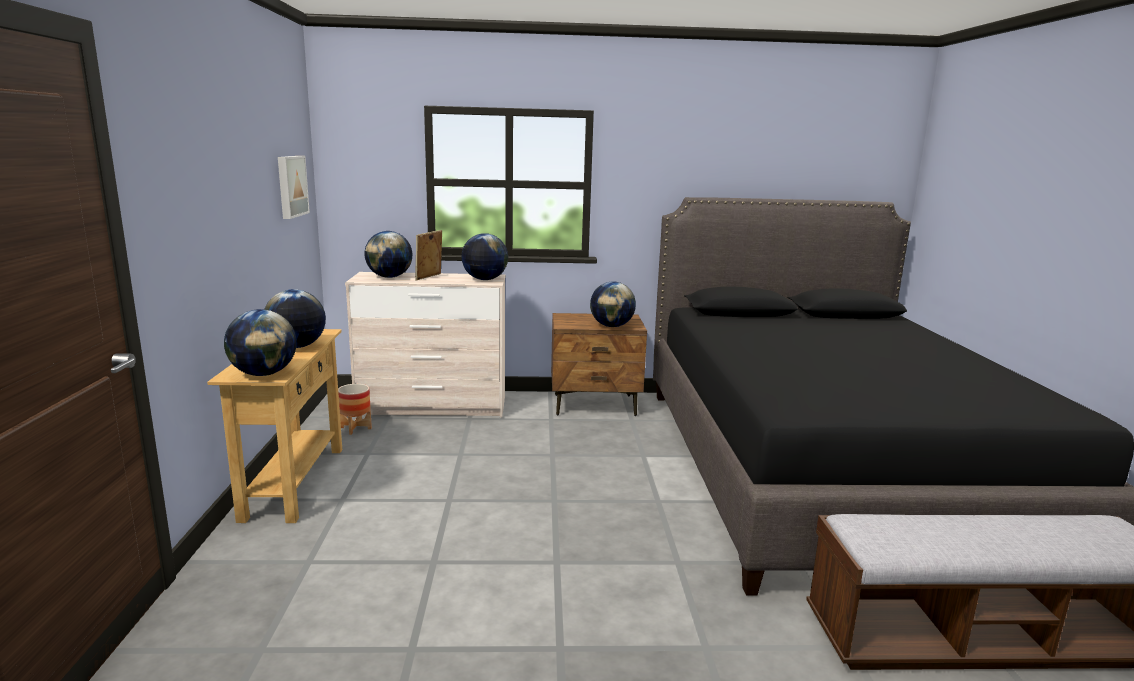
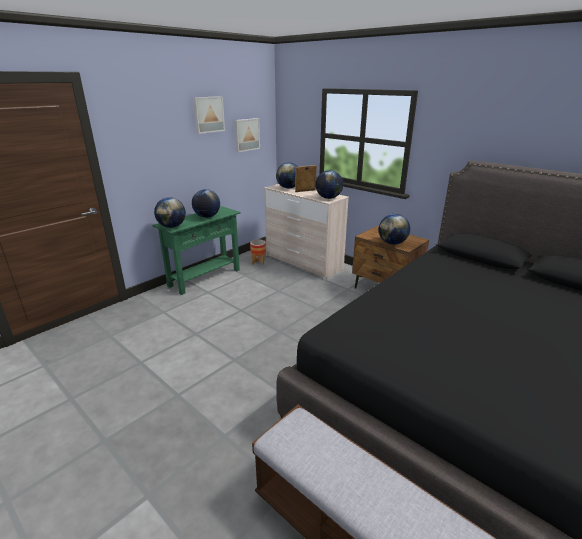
camera: 45 degrees right, 10 degrees up
(251, 143) = (208, 114): none -> picture
(294, 482) = (205, 278): beige console table -> green console table

